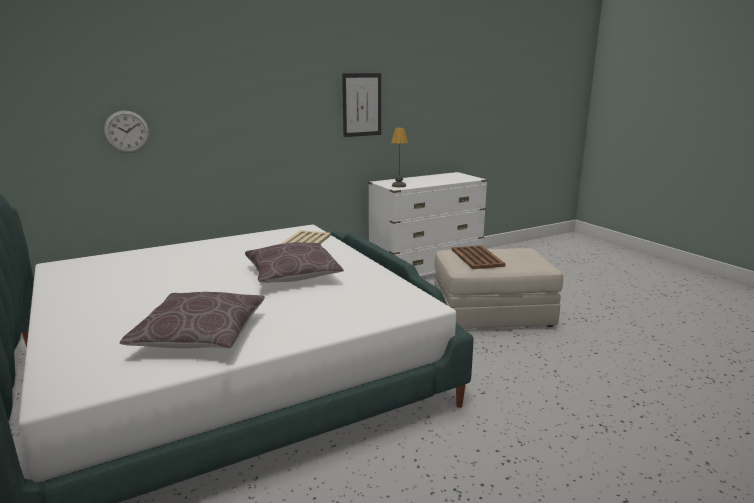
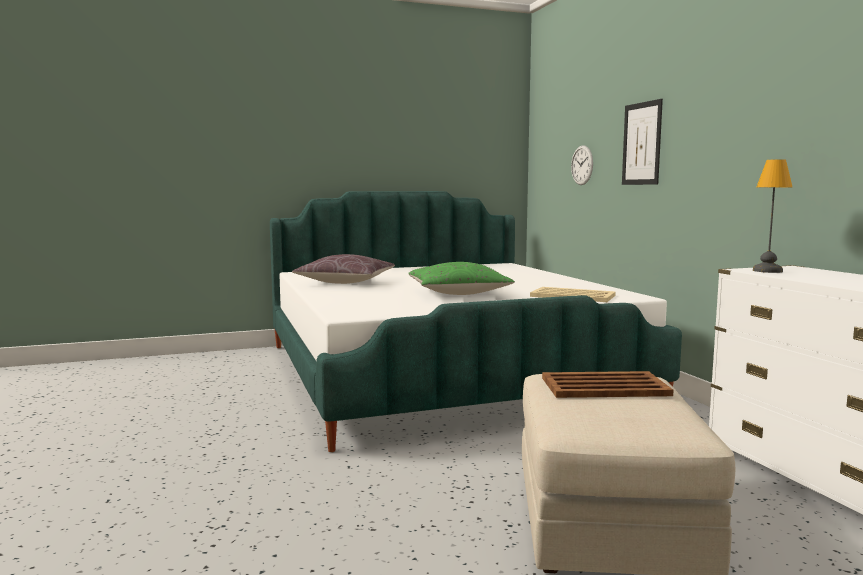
camera: 100 degrees right, 10 degrees down
(293, 275) = (458, 293): brown pillow -> green pillow
(362, 105) = (797, 124): picture -> picture (642, 143)

